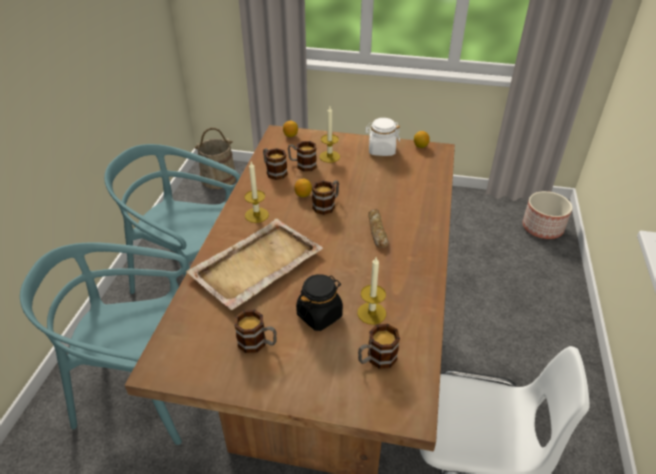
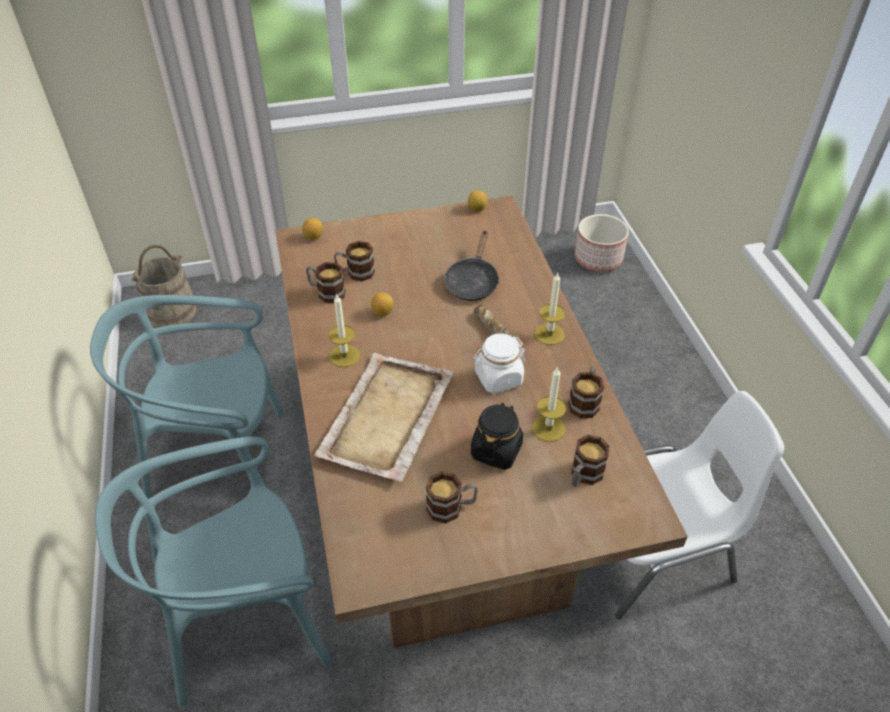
camera: 25 degrees left, 5 degrees up
(327, 205) = (419, 317): mug -> mug (585, 401)
(329, 156) = (381, 252): candle -> candle (549, 334)
(381, 150) = (436, 226): white jar -> white jar (498, 378)
(383, 193) = (472, 282): none -> black frying pan

